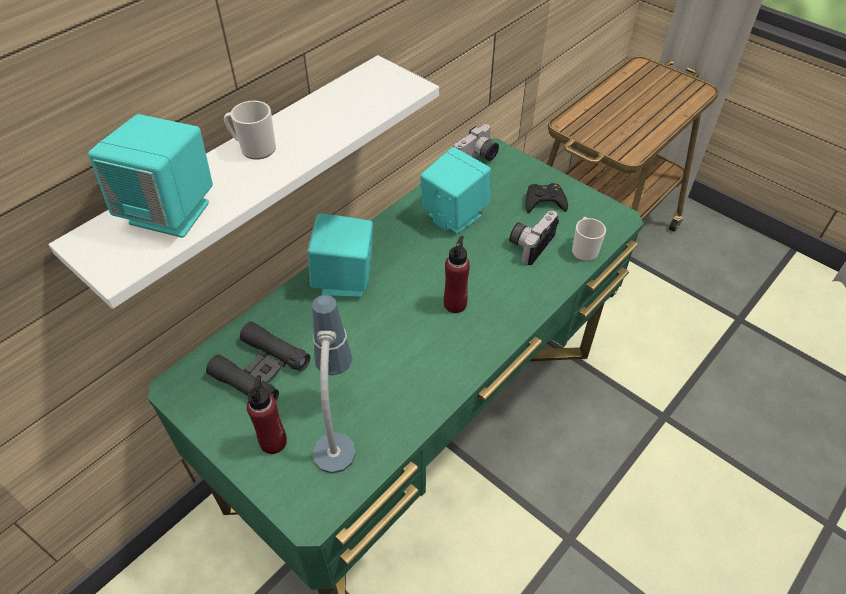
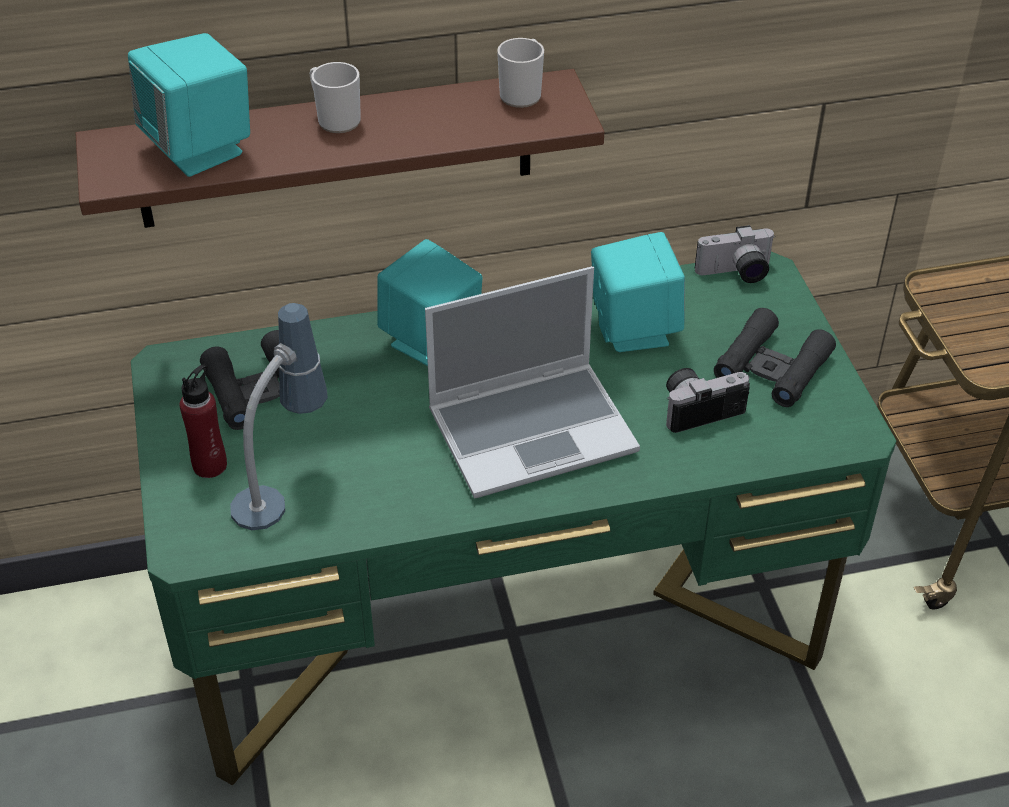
camera: 35 degrees right, 5 degrees down
(245, 174) = (336, 150): white shelf -> brown shelf
(455, 304) = (533, 429): red bottle -> laptop
(544, 202) = (772, 367): black game controller -> black binoculars
(583, 250) = (764, 449): mug -> mug (522, 93)

